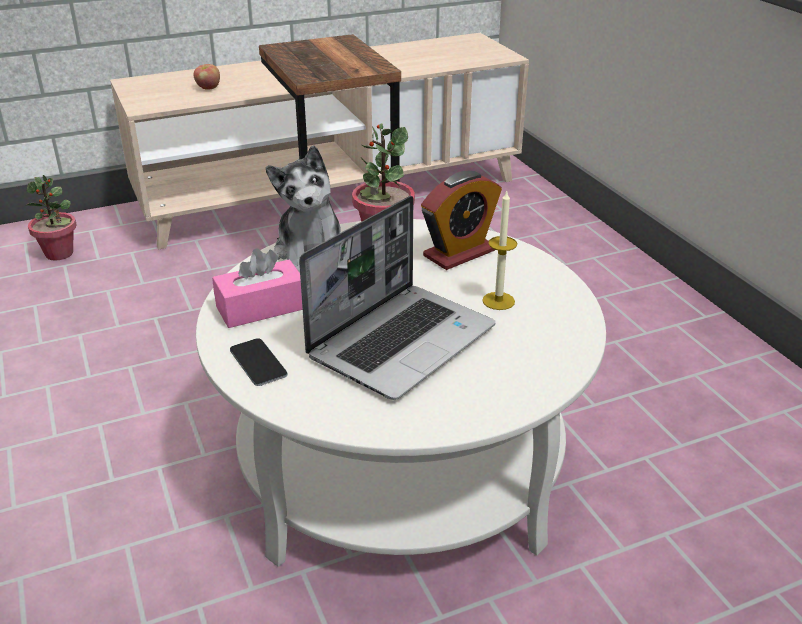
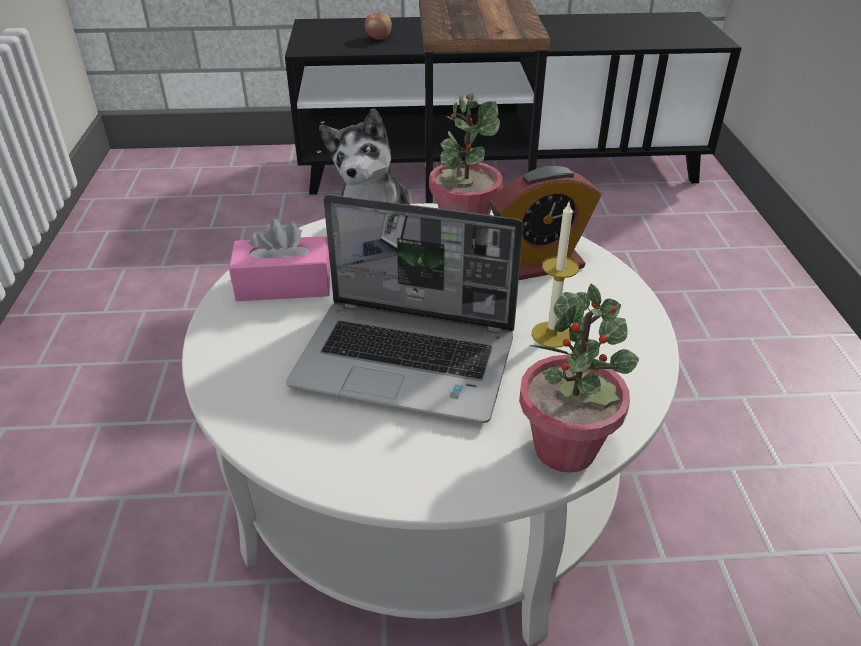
camera: 20 degrees right, 5 degrees up
(59, 253) = (223, 183): potted plant -> potted plant (565, 449)
(258, 362) = (238, 350): phone -> none
(331, 194) = (499, 166): beige tv stand -> black tv stand
(402, 341) = (408, 361): laptop -> laptop turned 45 degrees clockwise

